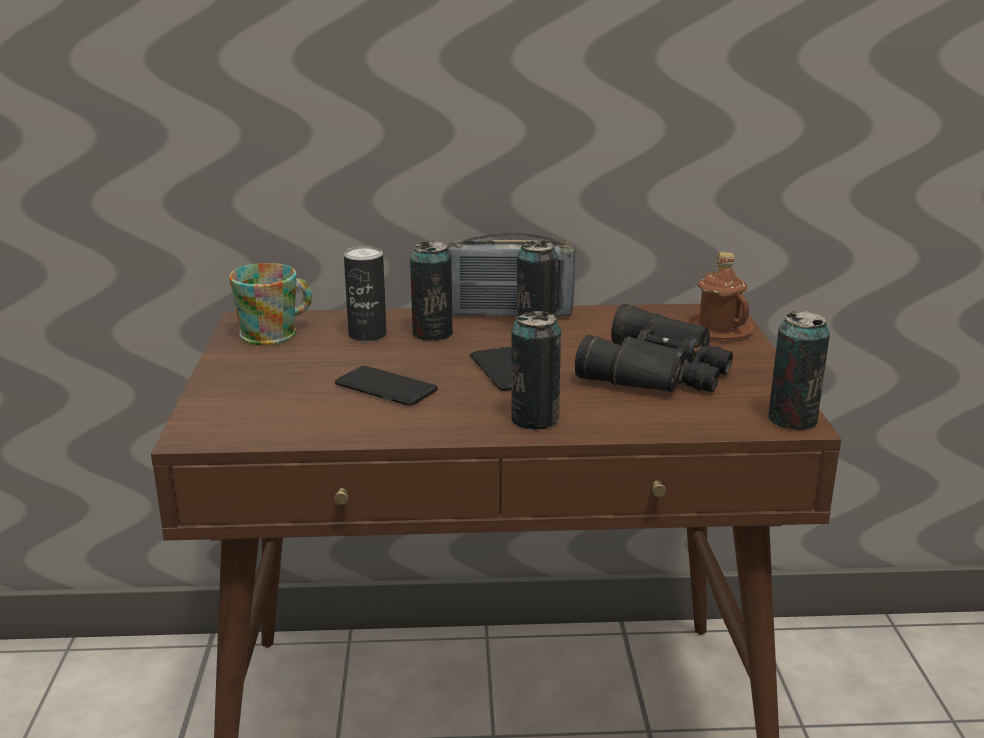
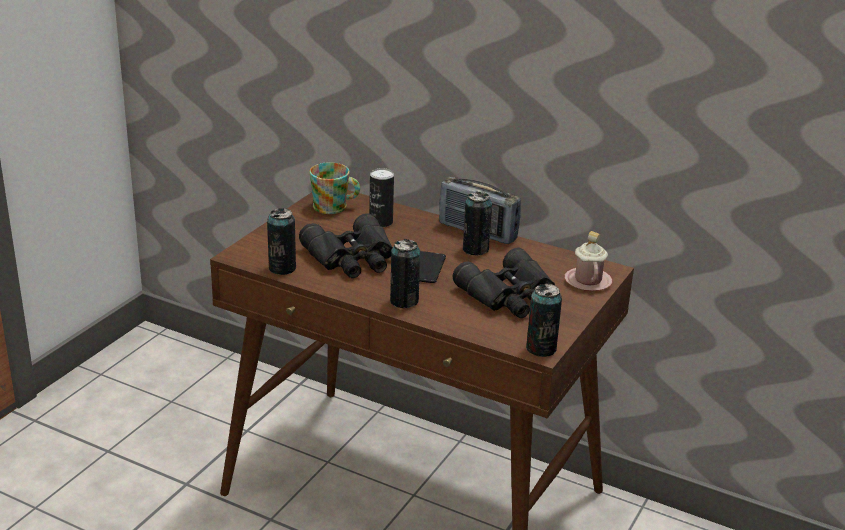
camera: 30 degrees right, 5 degrees up
(386, 387) = (352, 258): phone -> black binoculars
(432, 333) = (416, 232): can -> can (282, 268)
(718, 329) = (588, 281): brown mug -> pink mug

